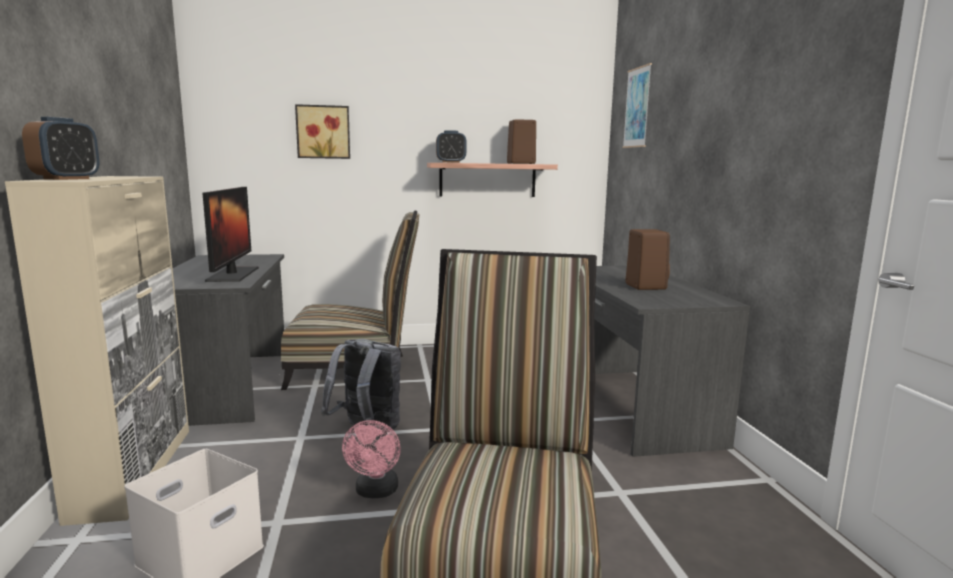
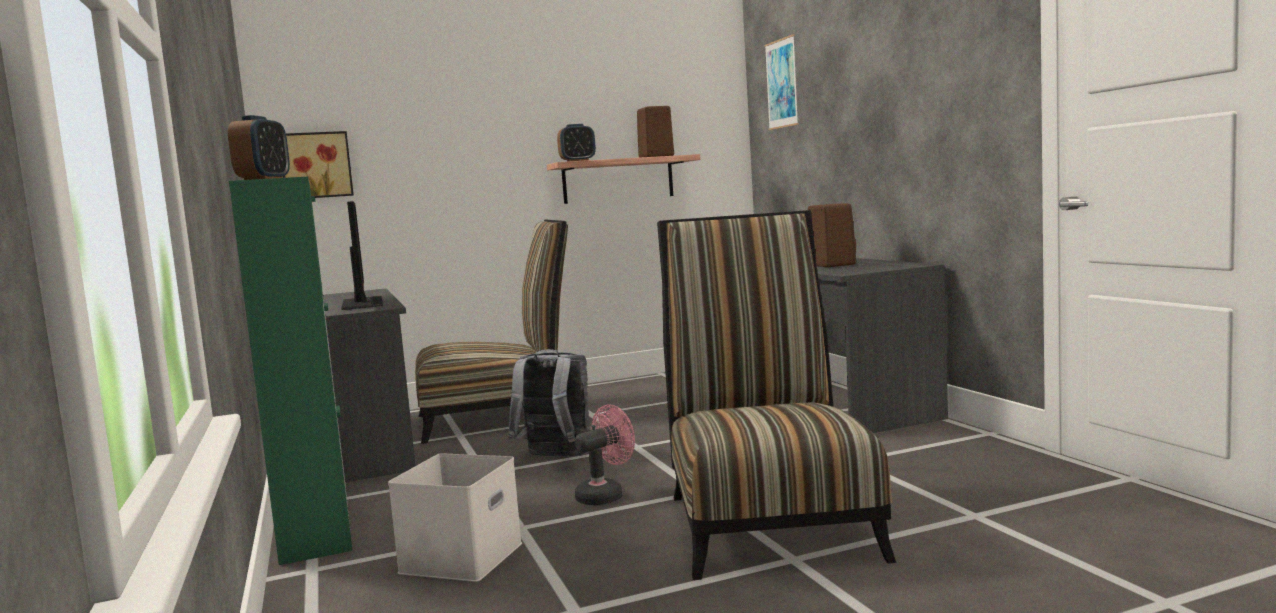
camera: 10 degrees left, 5 degrees down
(135, 471) = (316, 521): beige cabinet -> green cabinet
(323, 132) = (421, 137): picture -> picture (316, 165)
(375, 492) = (605, 495): pink fan -> pink fan turned 120 degrees counterclockwise

